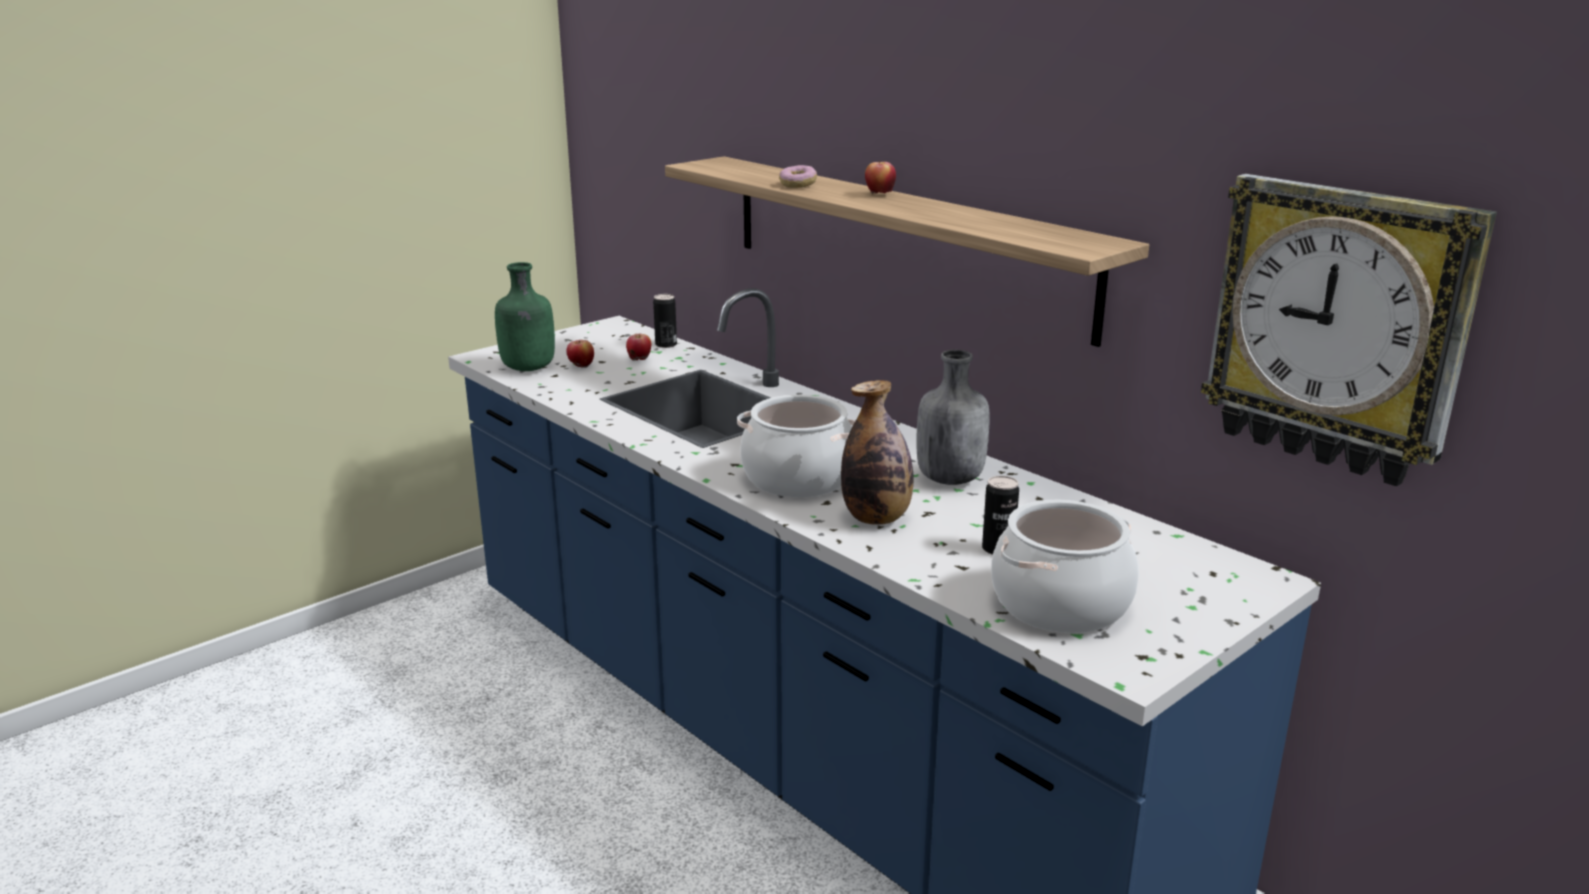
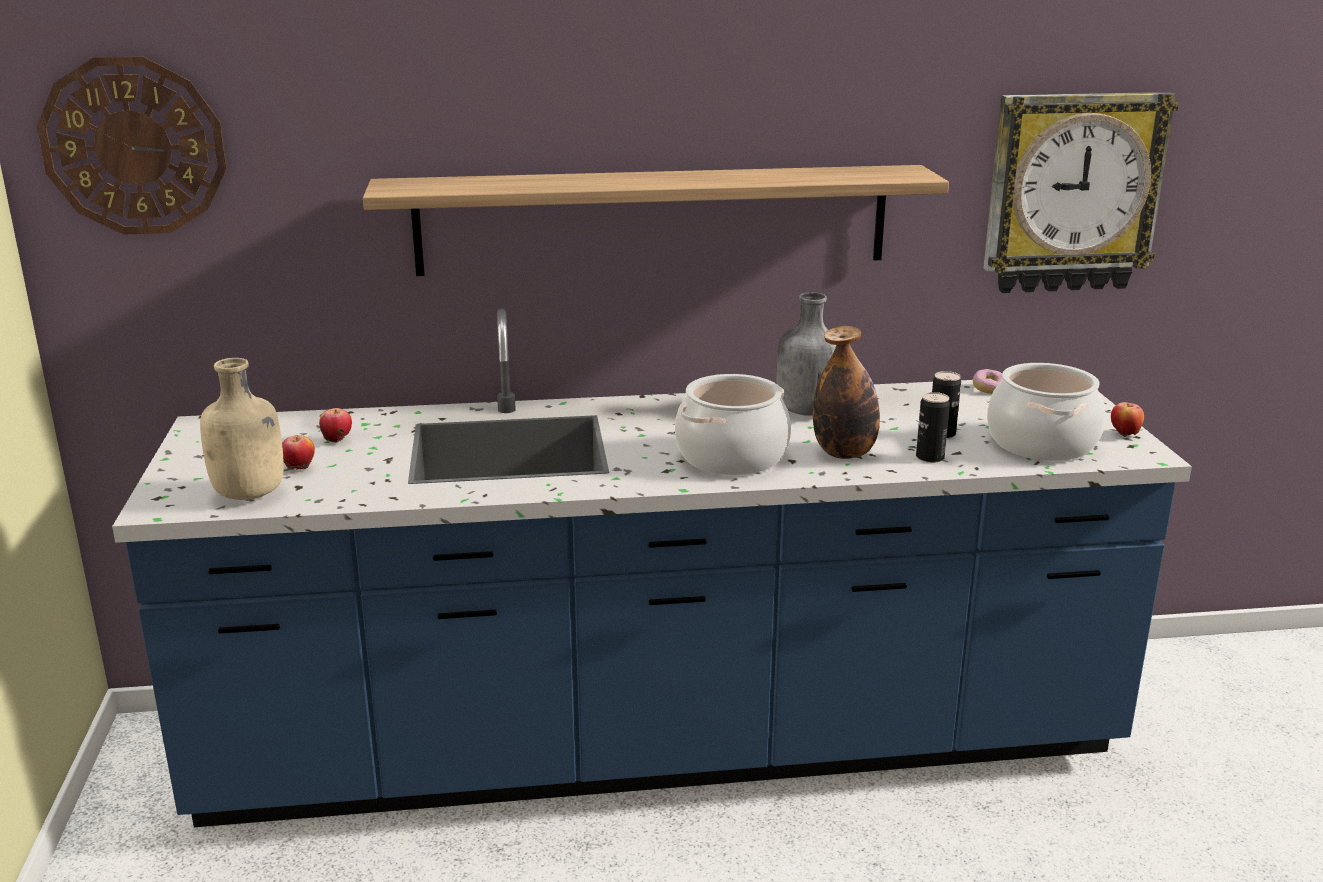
camera: 55 degrees left, 0 degrees up
(528, 368) = (250, 494): green bottle -> beige bottle
(614, 104) = (134, 146): none -> wall clock
(666, 344) = (317, 419): can -> can (930, 457)
(797, 185) = (562, 184): donut -> donut (989, 389)
(879, 194) = (649, 176): apple -> apple (1124, 434)

